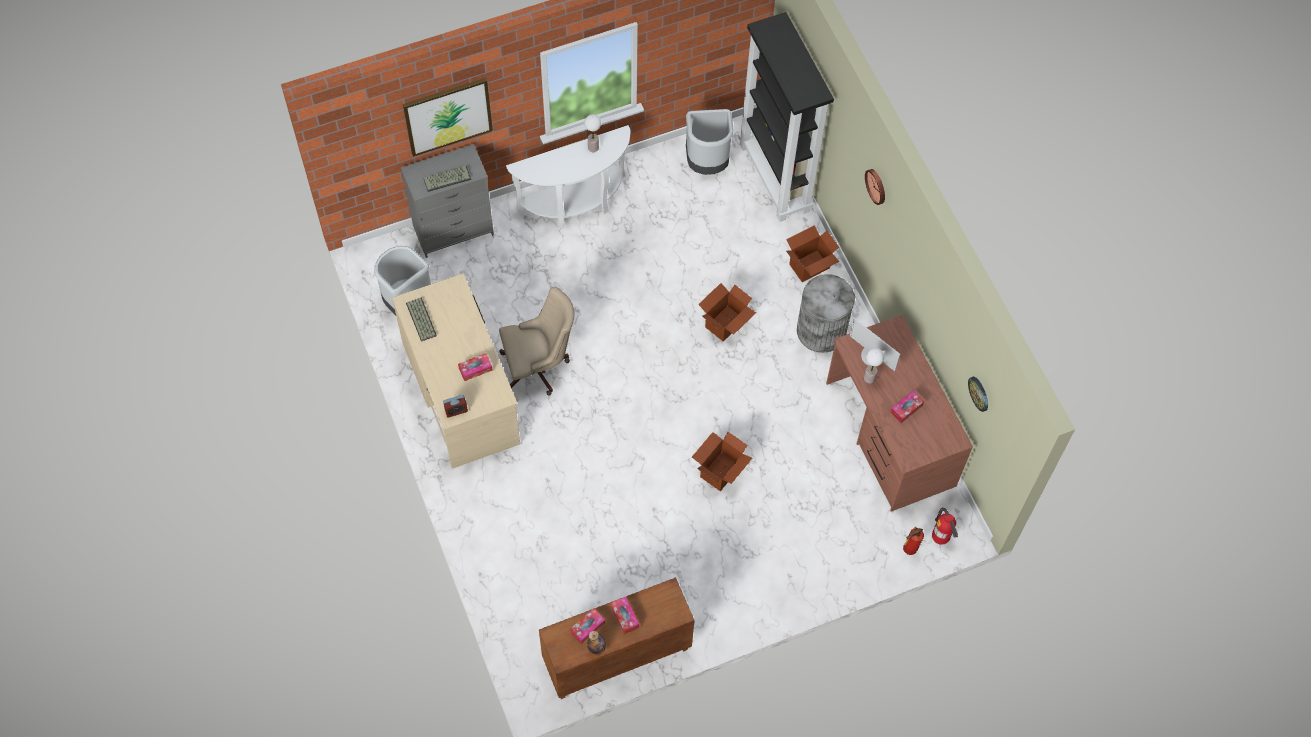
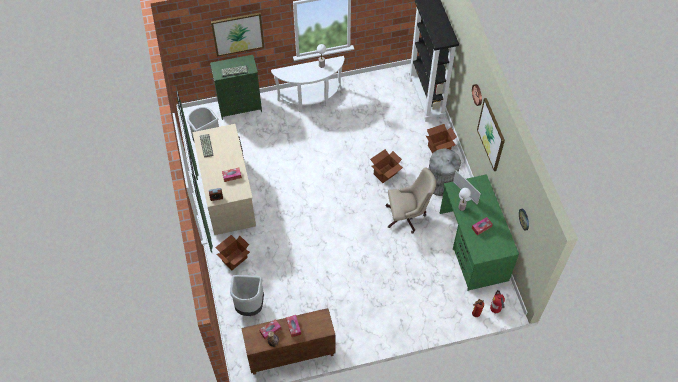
camera: 10 degrees right, 5 degrees down
(453, 231) = (240, 107): grey dresser -> green dresser
(539, 367) = (274, 185): beige office chair -> beige office chair (407, 216)
(707, 164) = (389, 87): grey trash can -> grey trash can (249, 306)
(720, 471) = (369, 255): cardboard box -> cardboard box (234, 259)
(889, 434) = (473, 246): brown desk -> green desk
(907, 253) = (491, 134): none -> picture

